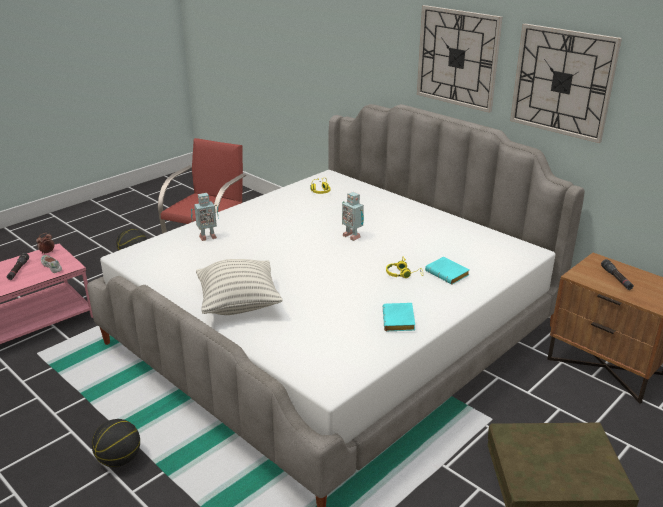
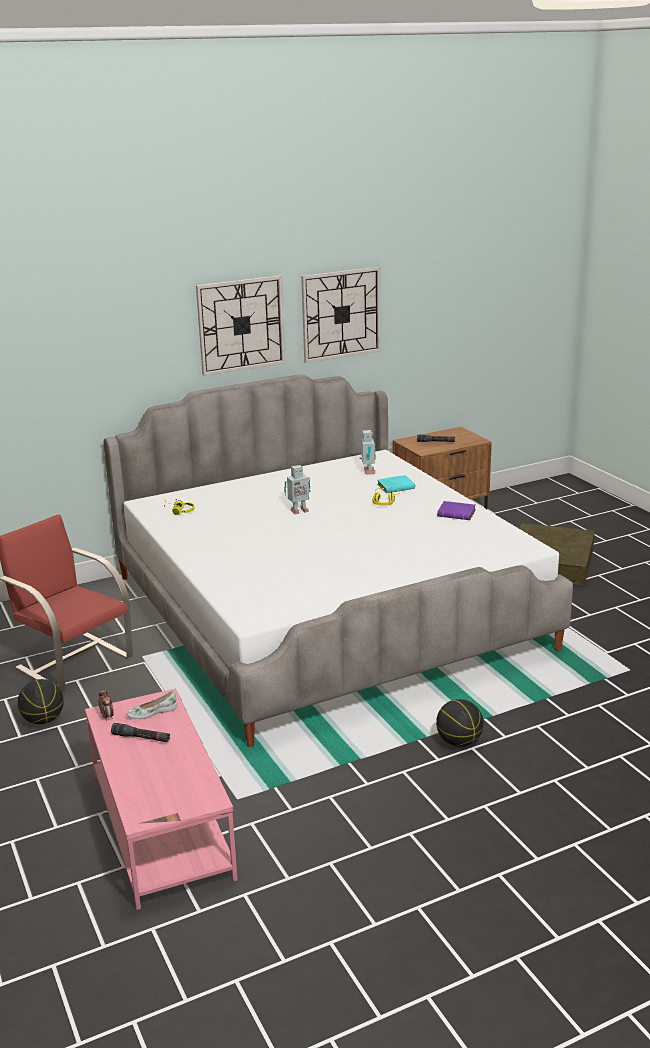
camera: 70 degrees left, 5 degrees down
(207, 237) = (241, 575): toy robot -> toy robot (368, 472)
(239, 304) = (394, 570): pillow -> none
(400, 321) = (457, 514): turquoise book -> purple book

